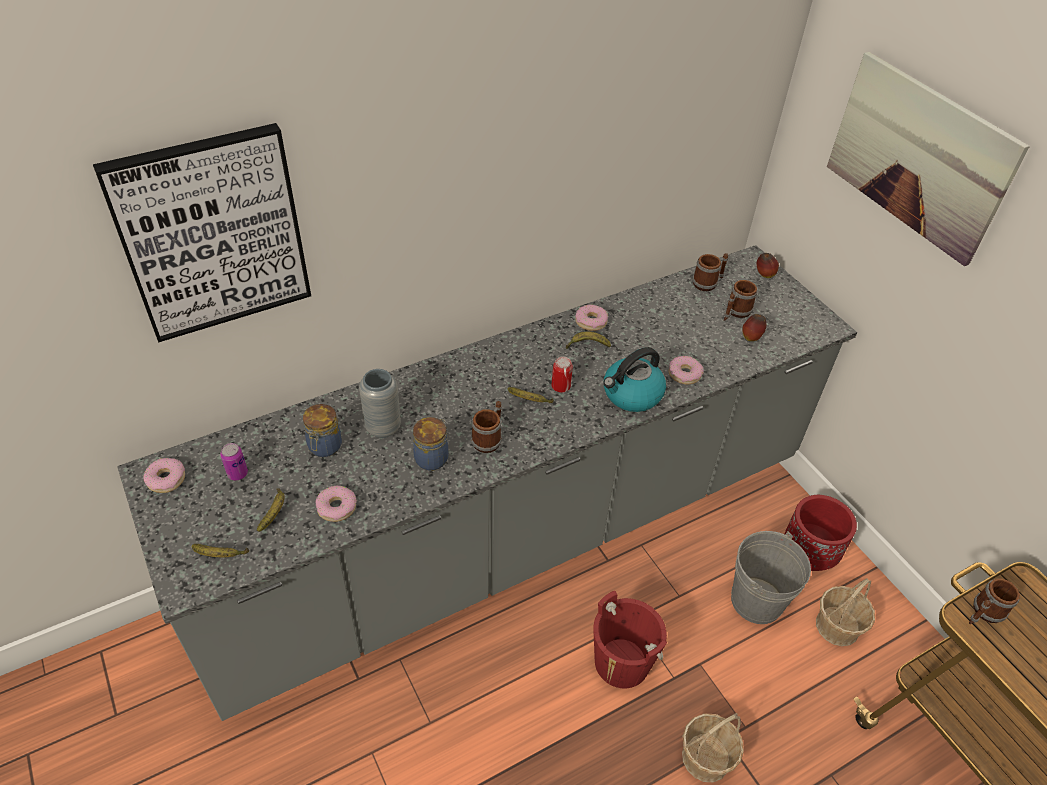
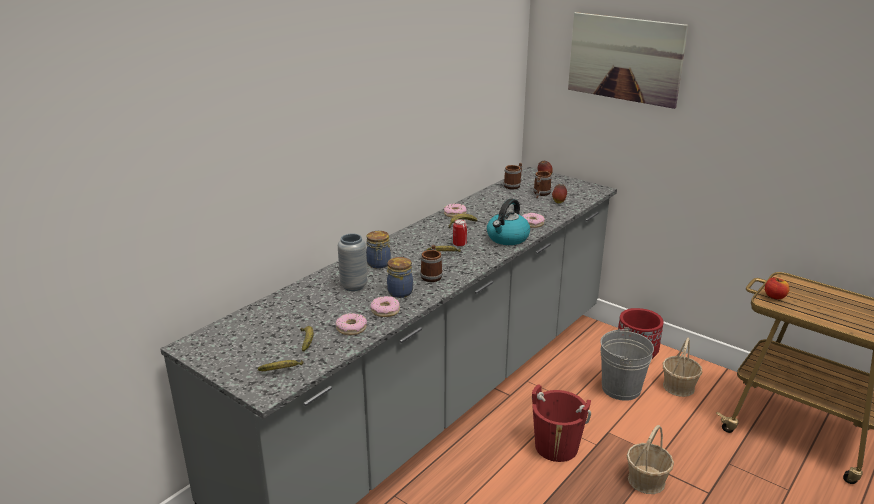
camera: 20 degrees left, 20 degrees down
(166, 479) = (207, 345): donut -> donut (385, 311)
(212, 234) = (232, 134): picture -> none
(237, 474) = (262, 330): can -> none
(324, 447) = (318, 303): jar -> jar (379, 264)
(983, 613) = (775, 296): mug -> apple

